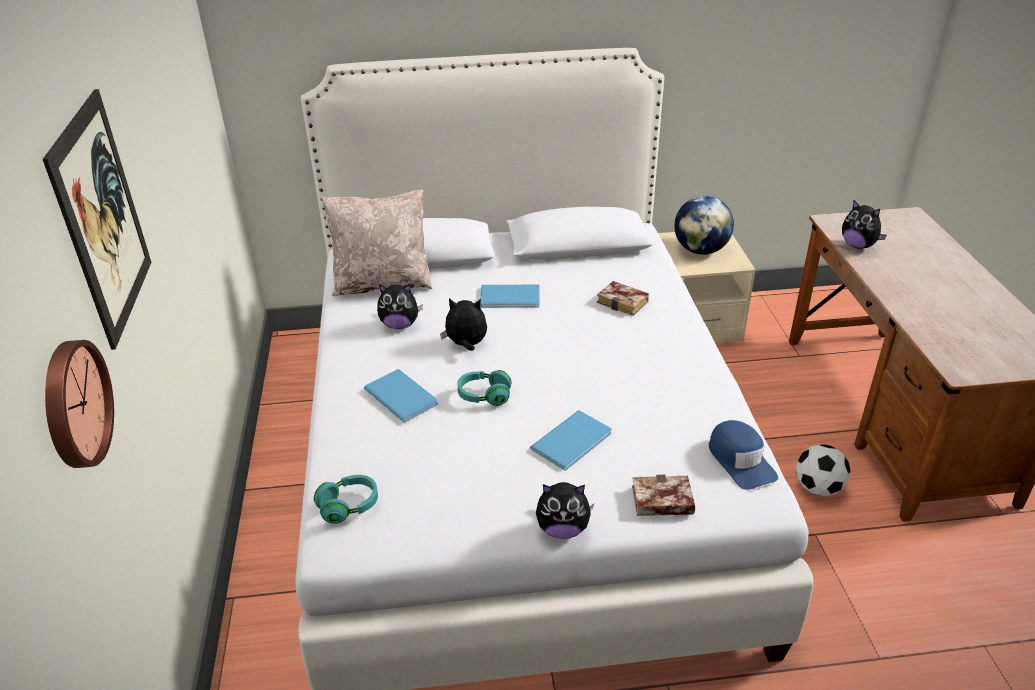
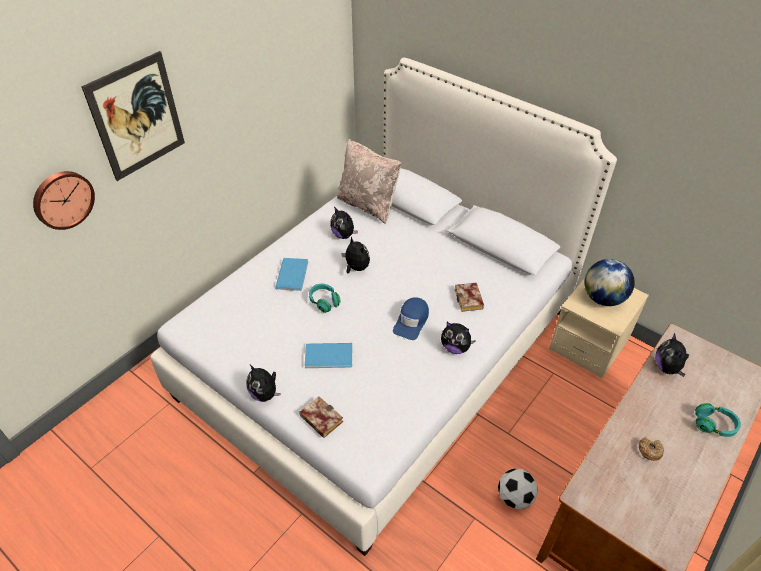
camera: 45 degrees right, 10 degrees up
(349, 507) = (206, 312): turquoise headphones -> turquoise headphones (713, 425)
(511, 298) = (415, 256): blue book -> none
(676, 348) = (455, 347): none -> plush toy
(740, 460) = (388, 433): blue cap -> blue cap (411, 321)
(942, 307) = (649, 451): none -> donut

